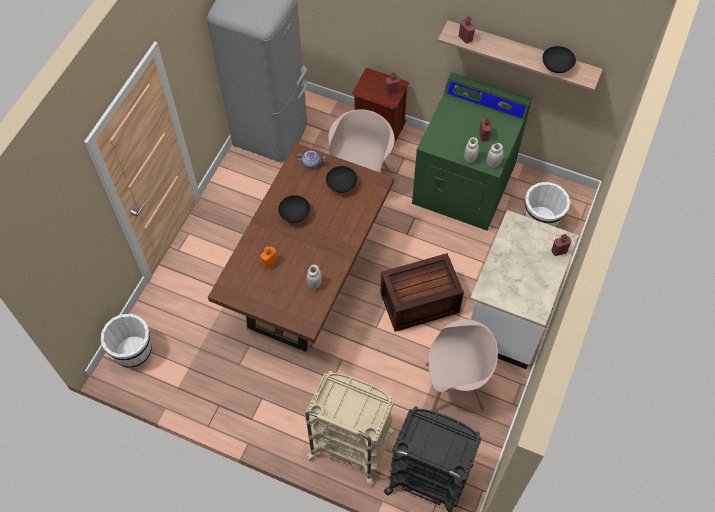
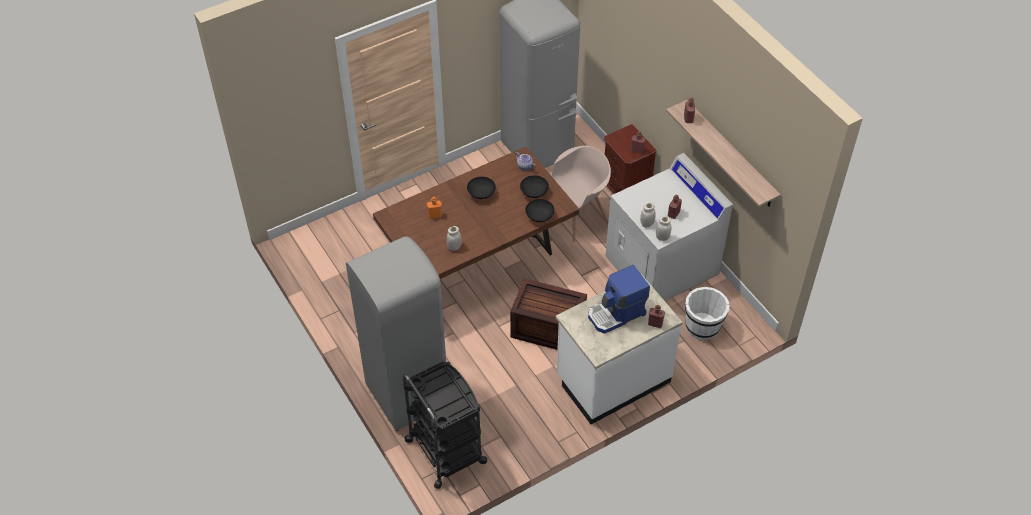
camera: 35 degrees right, 10 degrees down
(133, 351) = (311, 241): white bucket -> none
(351, 445) = (409, 393): beige cart -> grey fridge
(455, 386) = (523, 402): beige chair -> none
(464, 184) = (662, 265): green washing machine -> white washing machine
(520, 262) = (616, 314): none -> coffee machine
(556, 66) = (743, 174): black bowl -> black bowl (540, 216)

